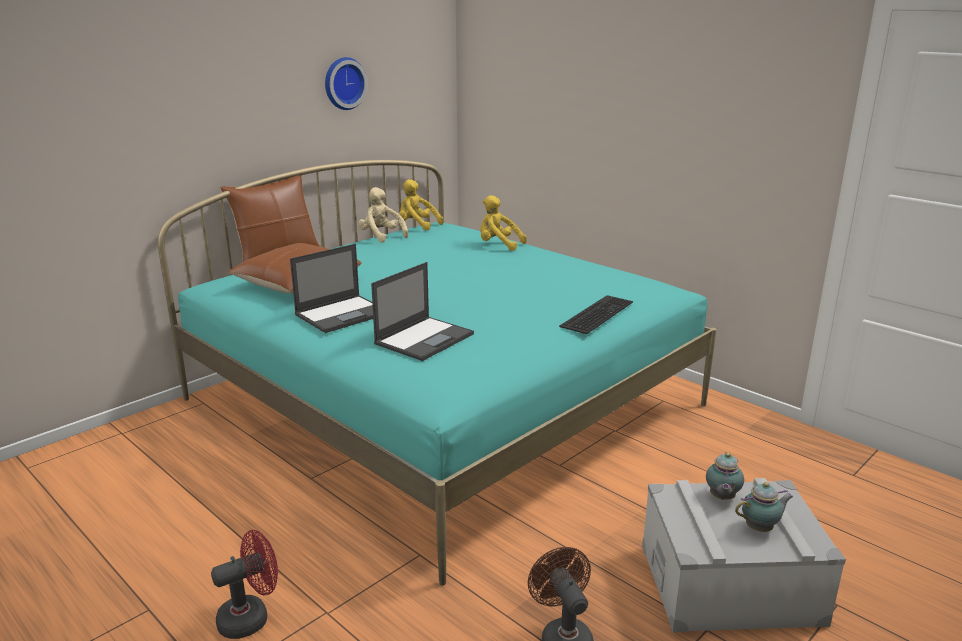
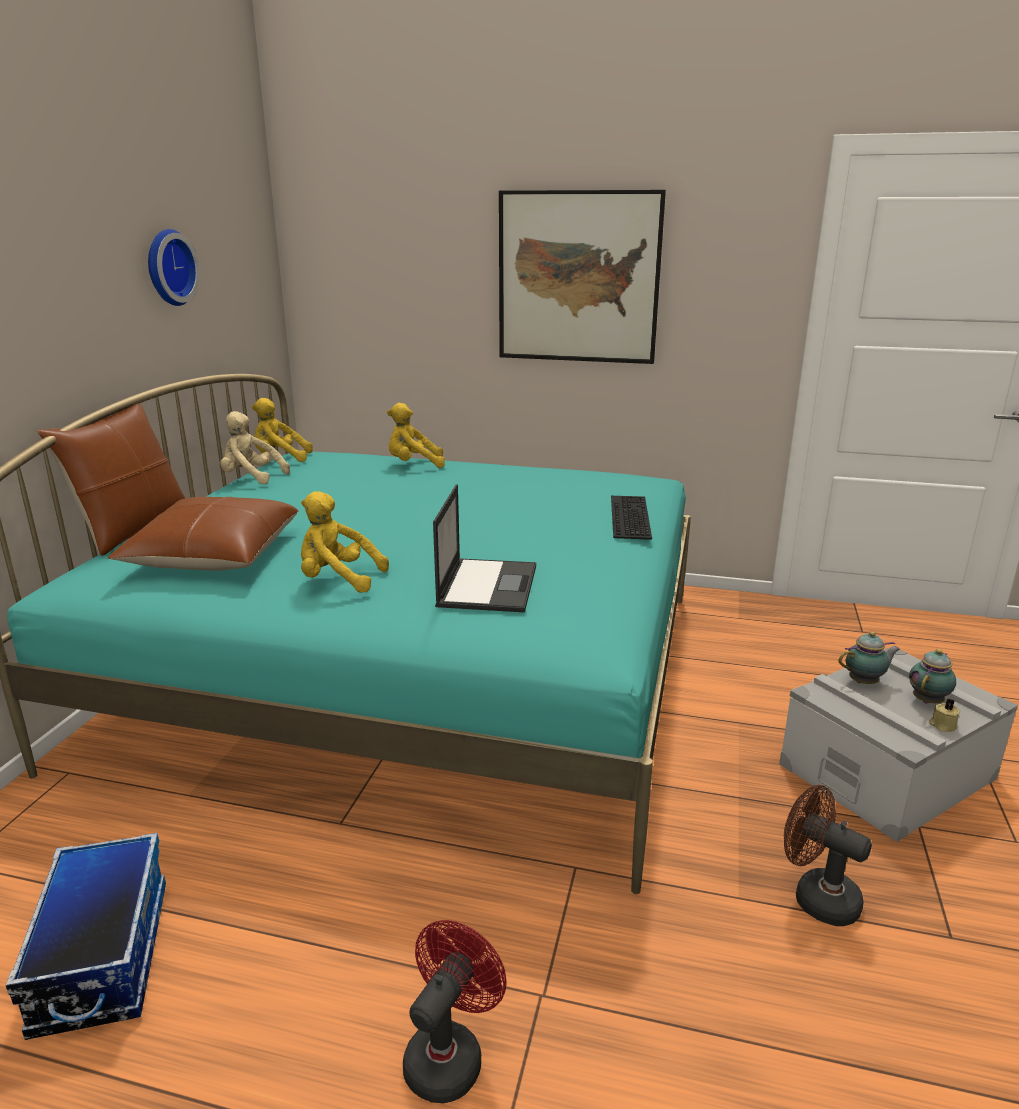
camera: 30 degrees left, 0 degrees up
(142, 501) = (101, 956): none -> storage box
(343, 314) = (338, 580): laptop -> yellow plush toy
(654, 107) = (578, 278): none -> picture
(721, 498) = (865, 682): teapot -> teapot turned 90 degrees counterclockwise
(745, 549) = (942, 725): none -> beige candle

